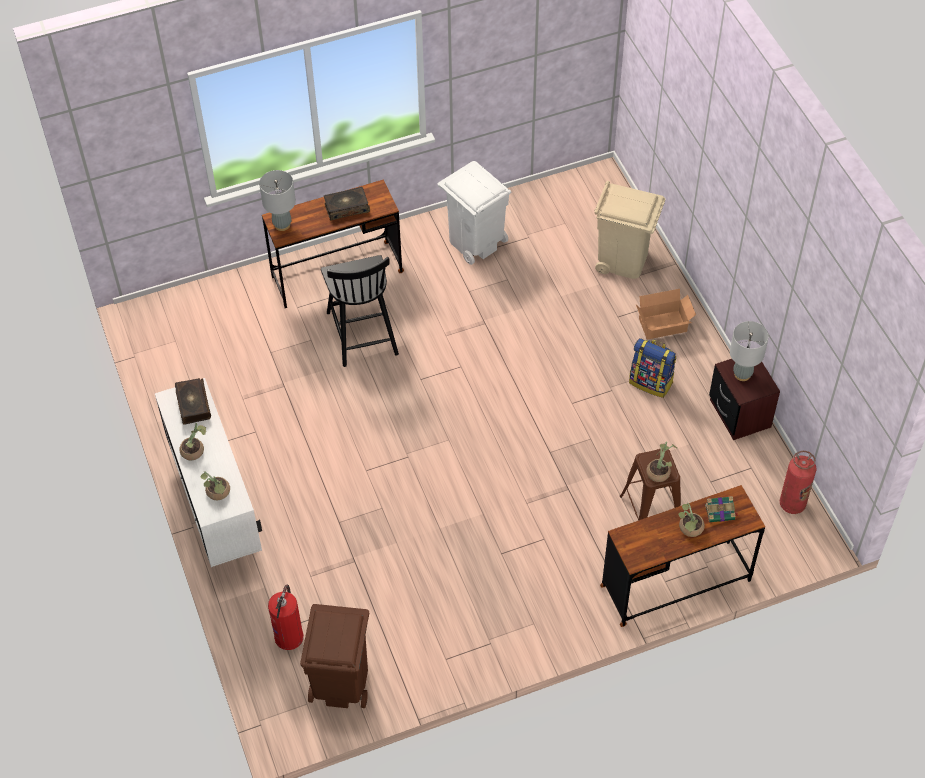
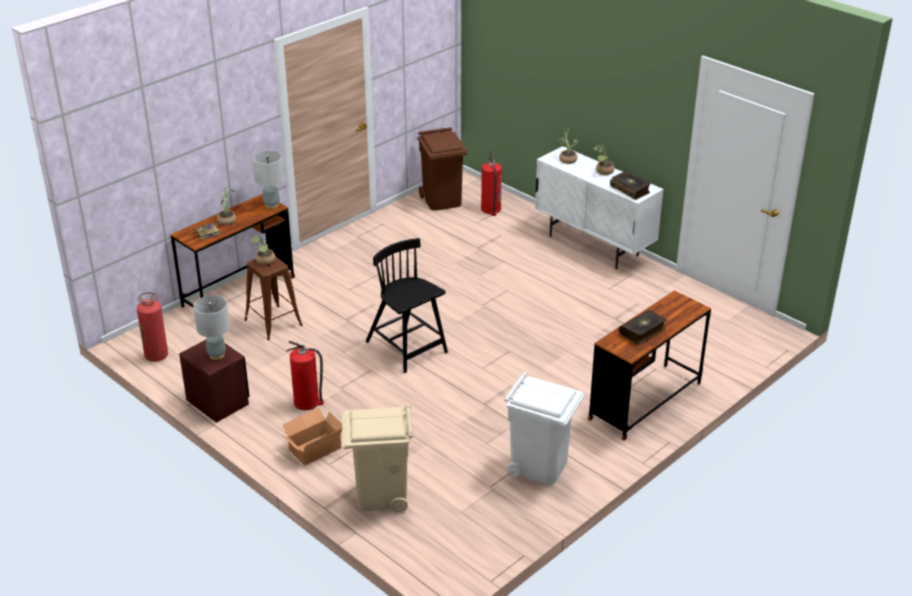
camera: 155 degrees right, 20 degrees down
(282, 225) = (685, 305): grey table lamp -> grey table lamp (271, 205)
(362, 332) = (585, 367): black chair -> black chair (407, 348)
(651, 382) = (307, 402): backpack -> fire extinguisher

